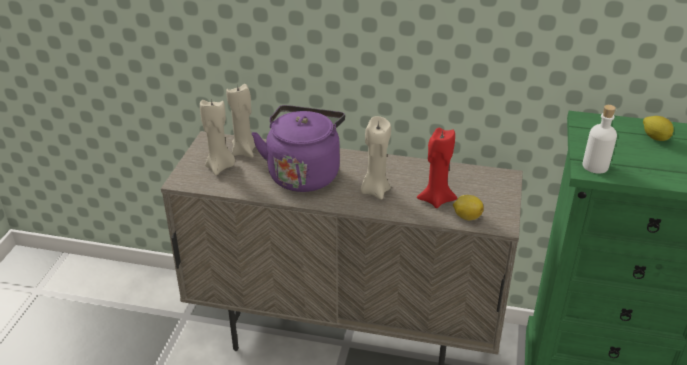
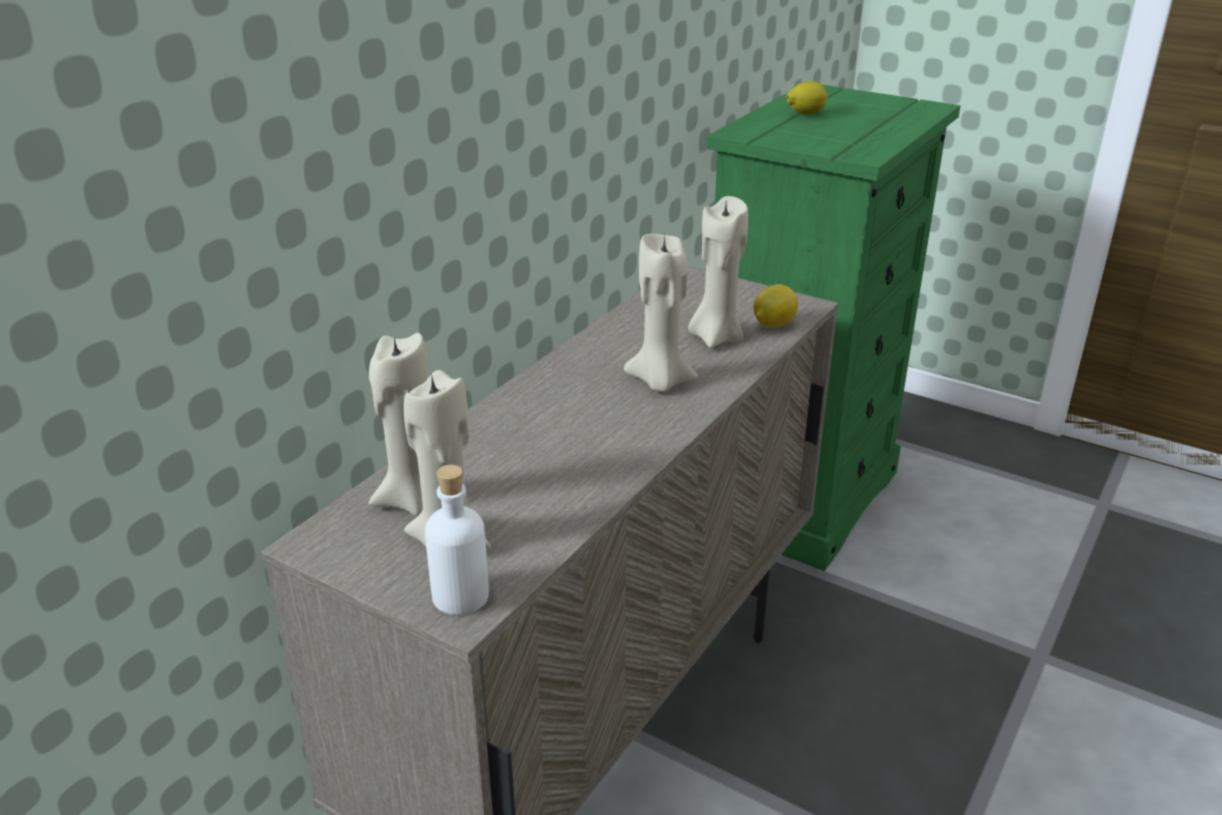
camera: 70 degrees left, 5 degrees down
(304, 173) = (555, 440): purple kettle -> none
(436, 199) = (716, 337): red candle -> beige candle
(595, 166) = (857, 150): white bottle -> white bottle (460, 596)

